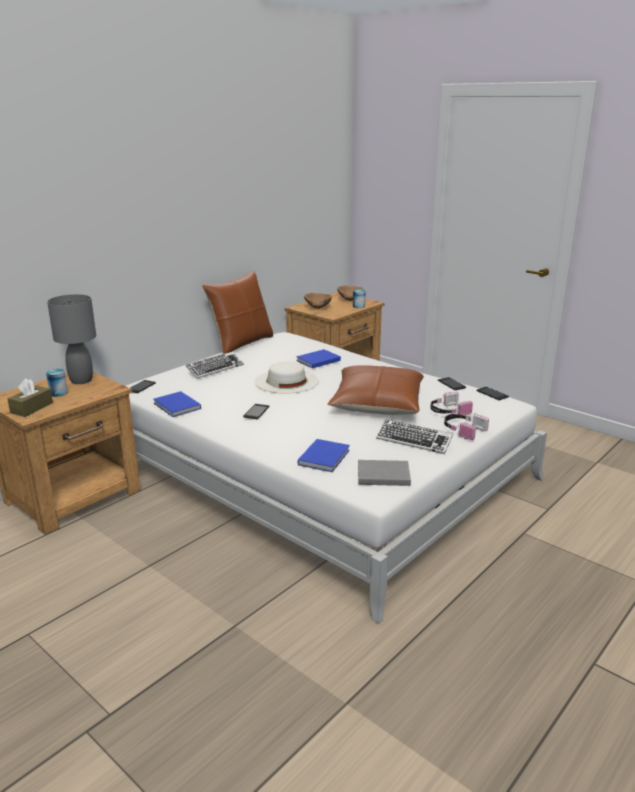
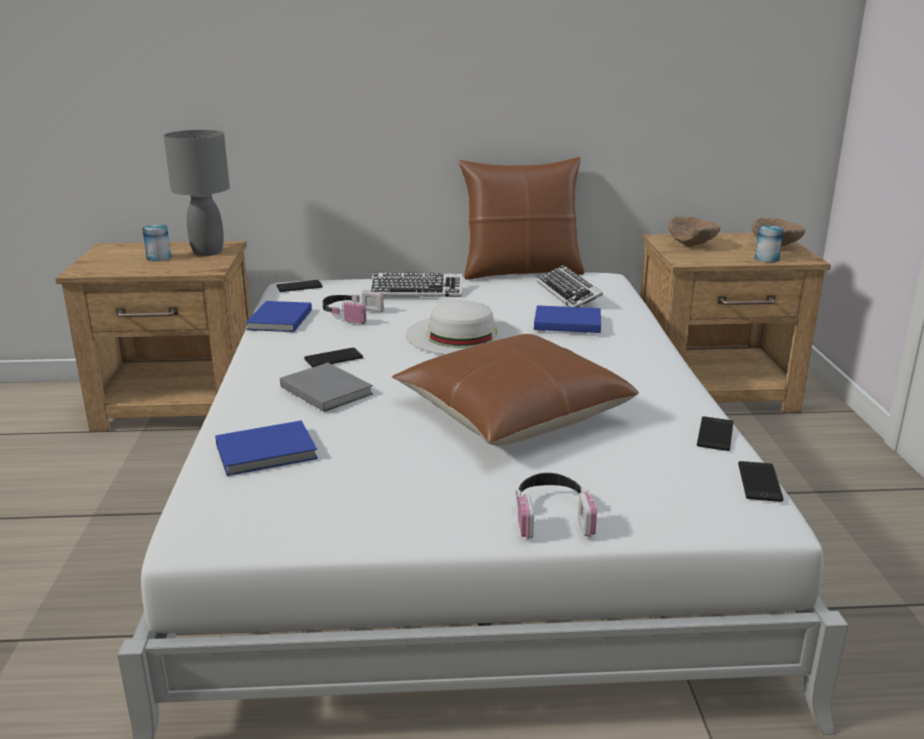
camera: 45 degrees right, 0 degrees up
(32, 408) = (103, 264): brown tissue box -> none
(381, 474) = (270, 514): grey book -> grey book (326, 389)
(414, 441) = (432, 491): keyboard -> keyboard (568, 293)
(448, 411) = (600, 474): headphones -> headphones (350, 315)

